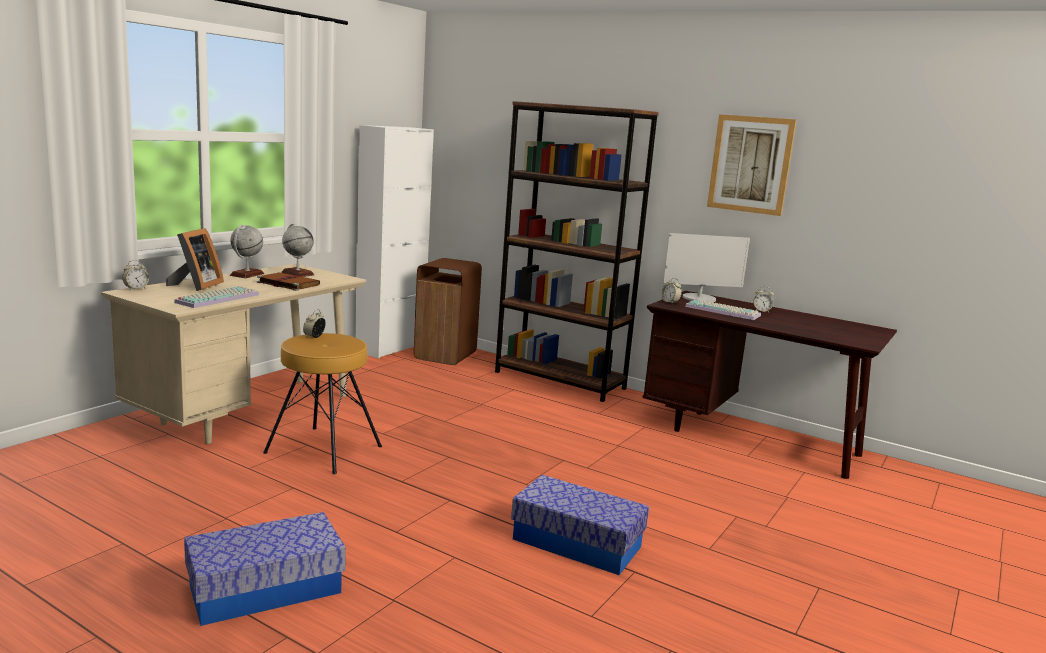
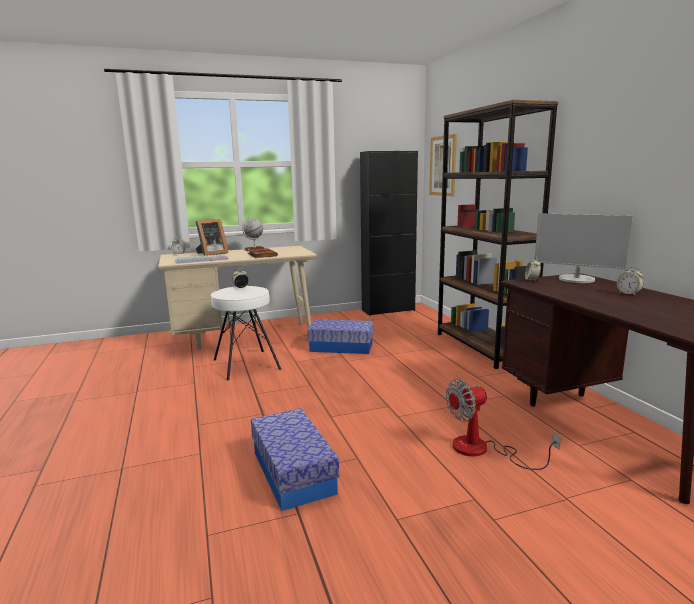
camera: 40 degrees right, 0 degrees up
(265, 589) = (83, 437): storage box -> storage box (341, 347)
(297, 273) = (284, 250): globe -> none
(323, 450) = (245, 364): brown stool -> white stool
(390, 348) = (388, 310): white cabinet -> black cabinet
(446, 355) = (419, 319): brown trash can -> none
(692, 478) = (482, 450): none -> fan
(724, 311) = (577, 290): keyboard -> none
(750, 164) = (637, 136): picture -> picture (443, 166)

